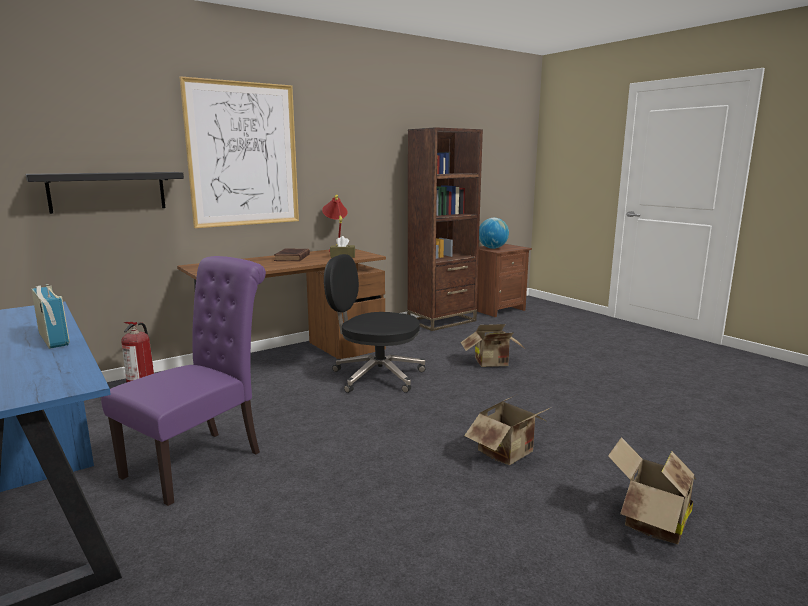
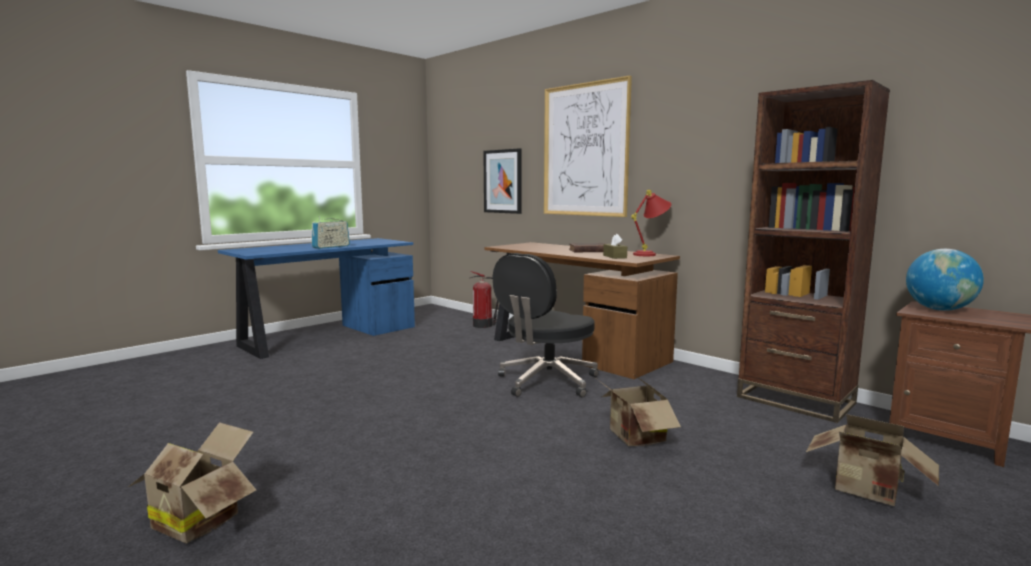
camera: 80 degrees right, 5 degrees down
(108, 191) = (503, 181): black shelf -> picture
(201, 461) = (374, 353): purple chair -> none
(376, 376) = (546, 382): black office chair -> black office chair turned 150 degrees counterclockwise
(509, 453) = (366, 448): cardboard box -> cardboard box (868, 492)

